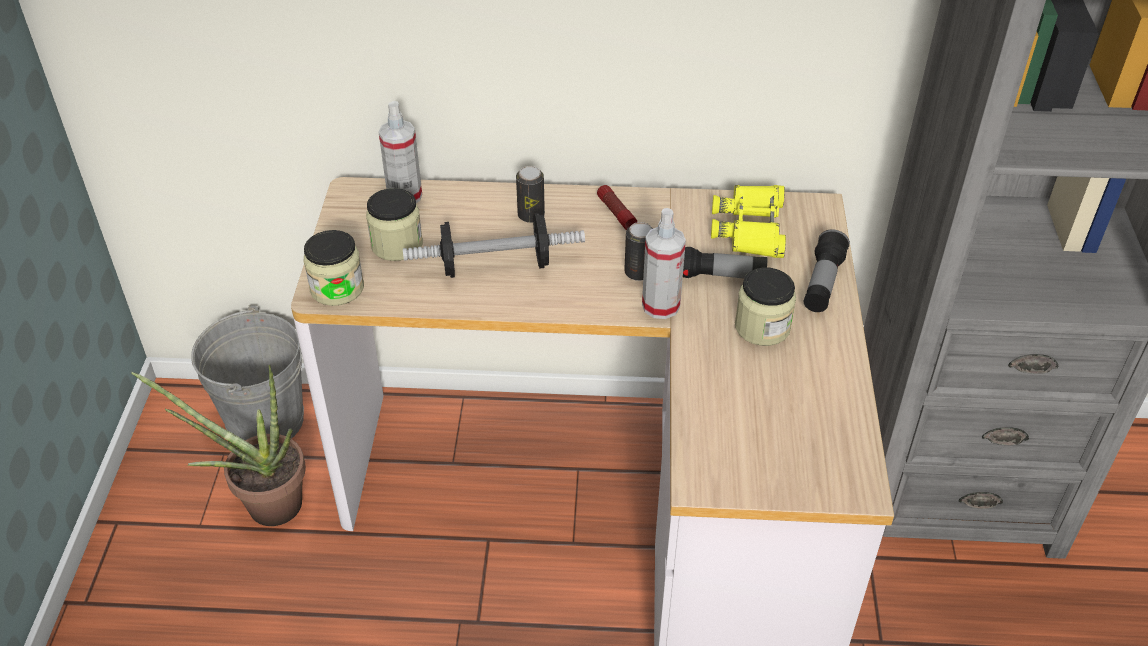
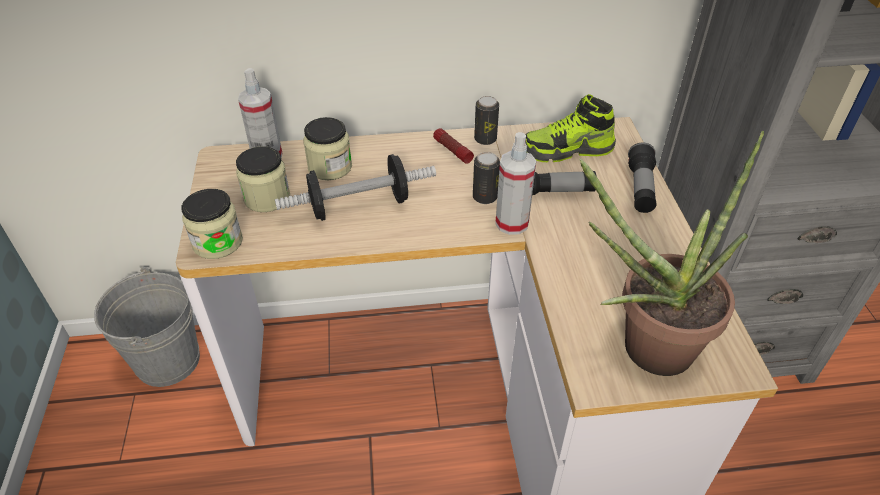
camera: 10 degrees left, 0 degrees up
(262, 505) = (173, 434): potted plant -> potted plant (643, 350)
(531, 215) = (380, 160): can -> can (485, 139)
(751, 228) = (567, 150): yellow binoculars -> shoe
(762, 327) = (603, 231): jar -> jar (330, 167)

